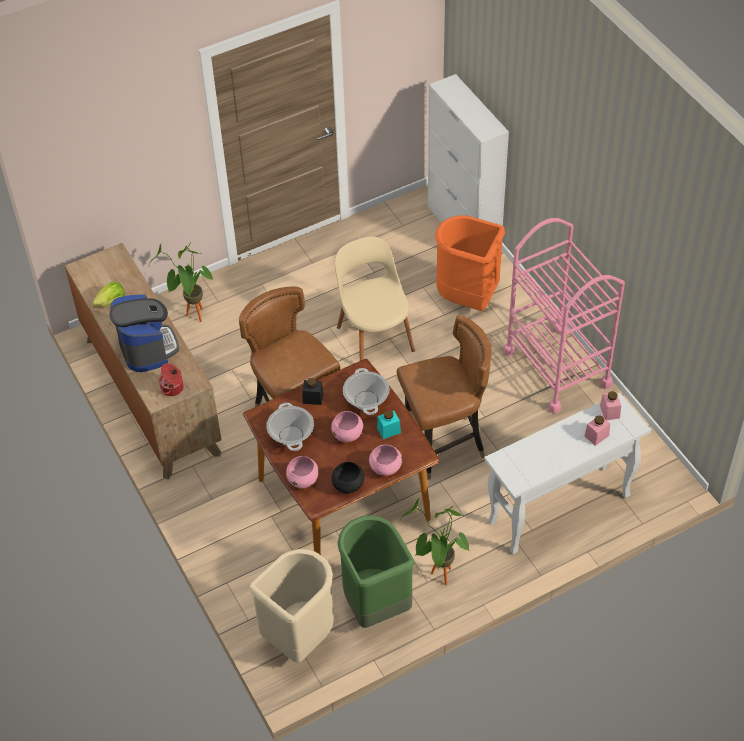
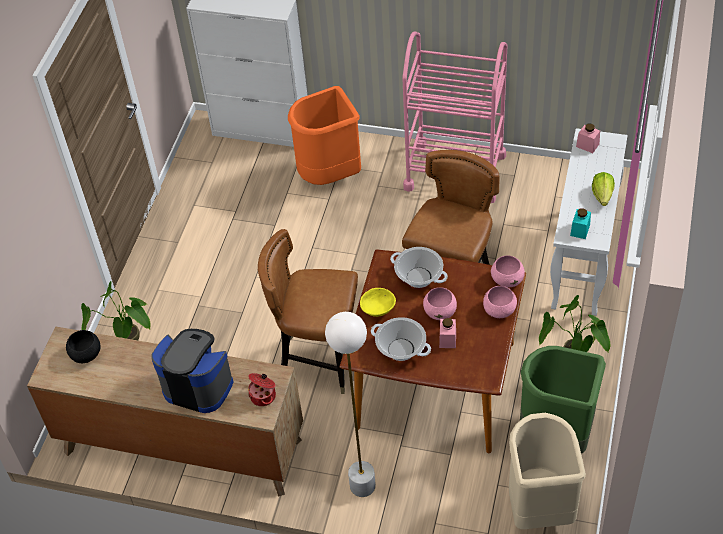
camera: 45 degrees left, 0 degrees up
(111, 302) = (114, 378): lettuce -> lettuce (602, 195)
(216, 518) = (362, 486): none -> white floor lamp
(303, 479) = (455, 371): pink bowl -> pink bowl (507, 279)
(313, 398) = (378, 309): black jar -> yellow bowl
(348, 485) = (491, 345): black bowl -> black bowl (85, 354)
(374, 336) = (298, 254): beige chair -> none
(389, 430) = (464, 283): turquoise jar -> turquoise jar (580, 230)
(596, 436) = (602, 167): pink jar -> pink jar (447, 339)

